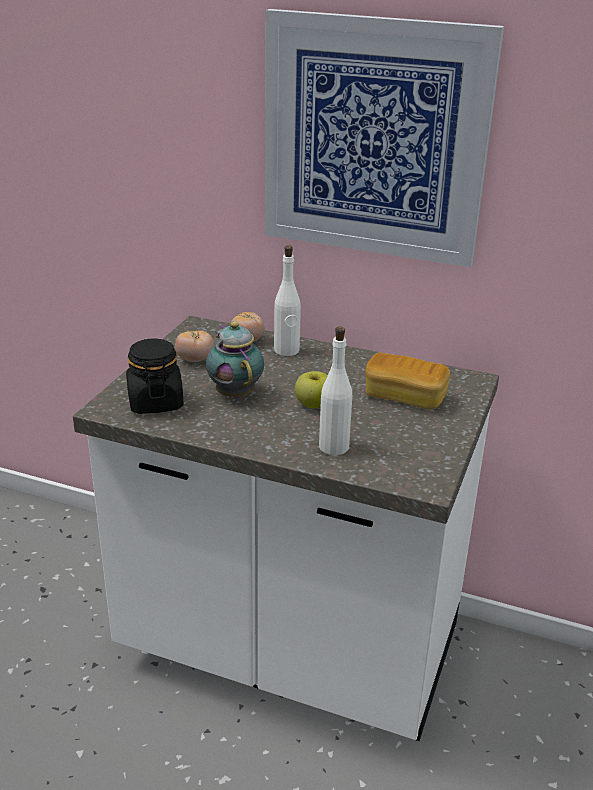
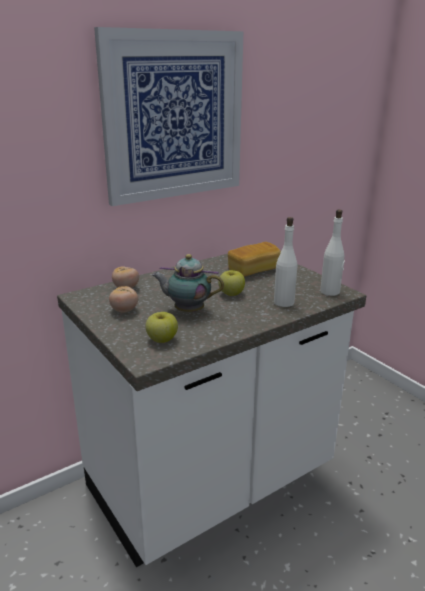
camera: 55 degrees left, 5 degrees down
(155, 402) = (162, 339): black jar -> apple
(286, 350) = (157, 281): white bottle -> white bottle (330, 292)

